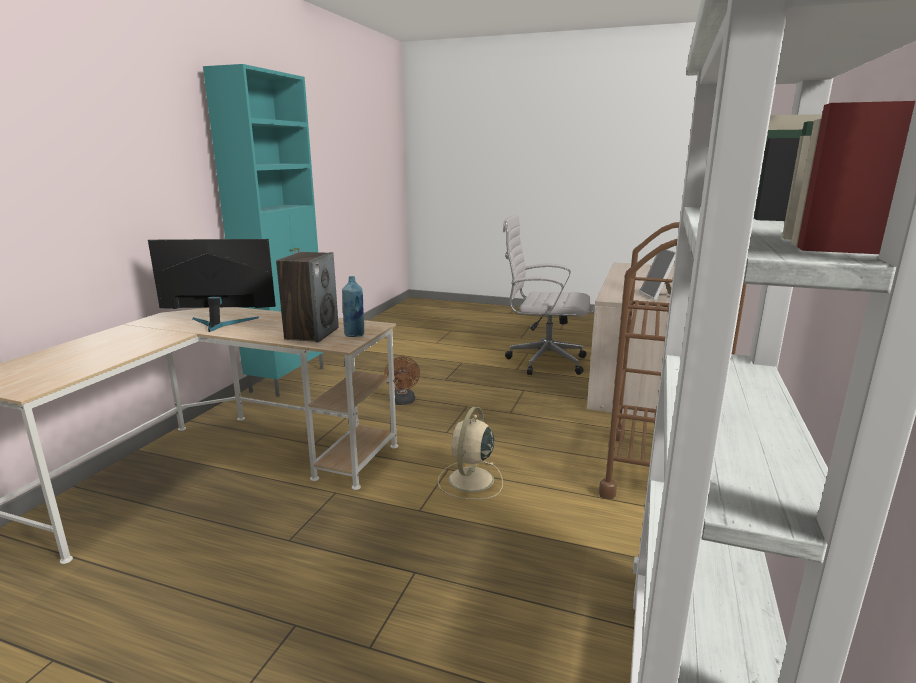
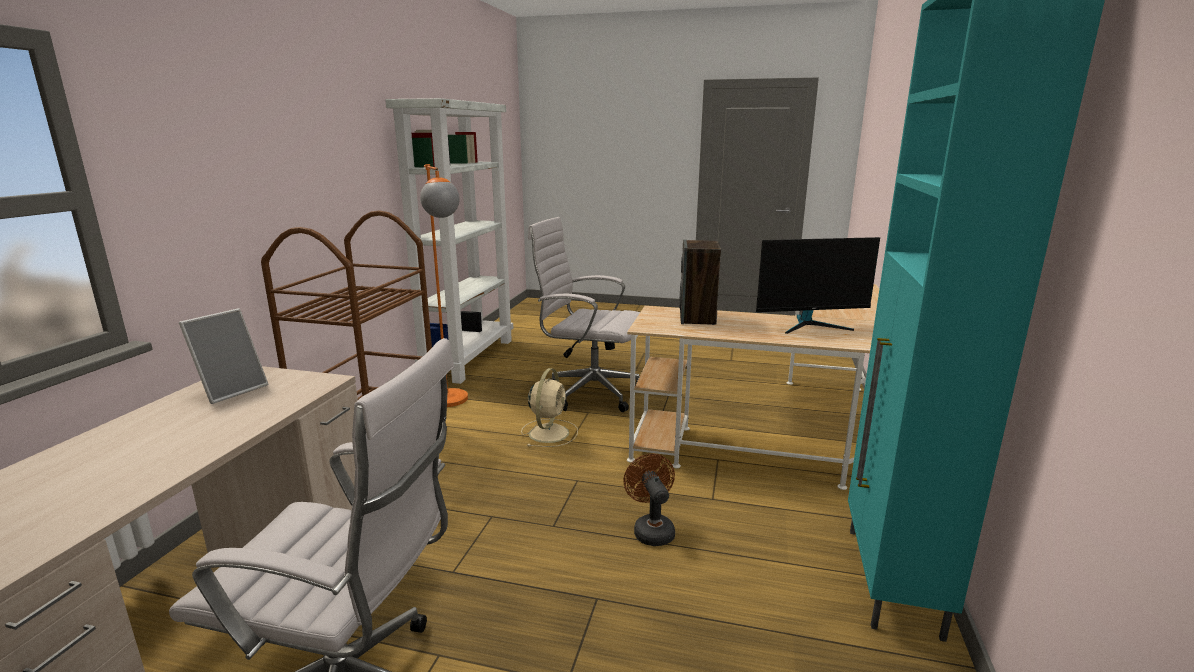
camera: 175 degrees right, 0 degrees up
(354, 335) = (656, 318): blue bottle -> none
(408, 552) = (589, 393): none -> white office chair
(613, 537) = (452, 404): none -> orange floor lamp
(658, 296) = (231, 390): picture frame -> picture frame turned 45 degrees clockwise

